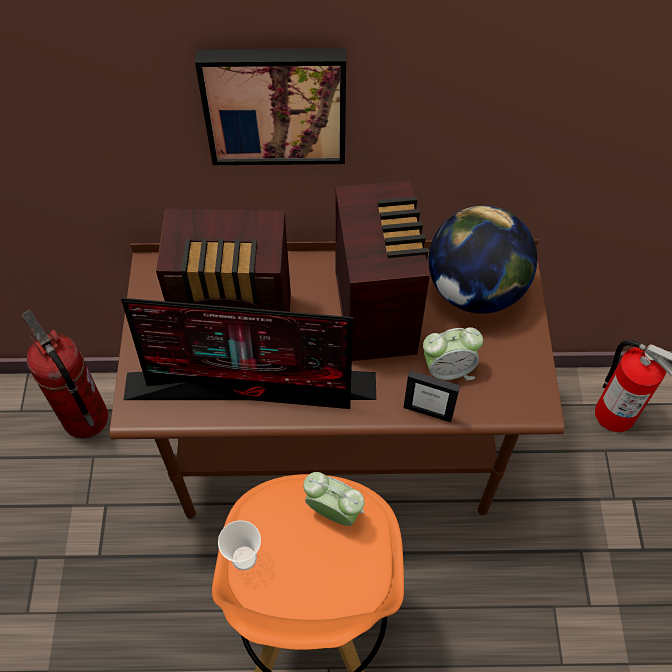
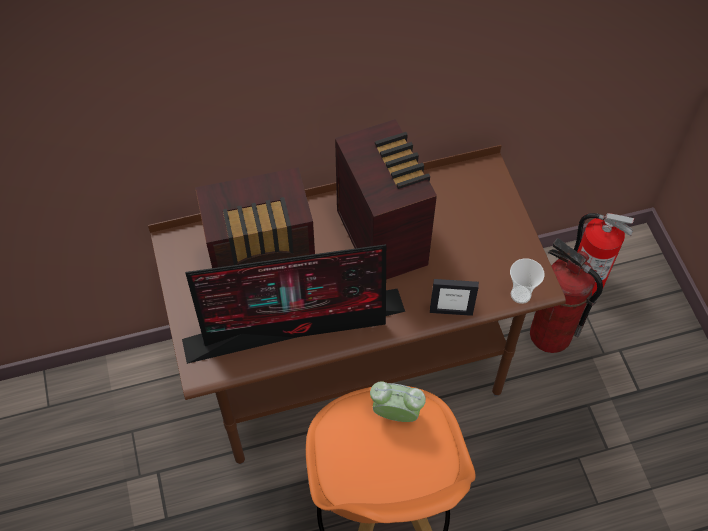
camera: 15 degrees left, 0 degrees up
(85, 418) = (113, 398): fire extinguisher -> fire extinguisher (550, 334)
(244, 558) = (331, 470): cup -> cup (520, 294)
(275, 104) = (272, 78): picture -> none
(447, 370) = (457, 273): alarm clock -> none
(475, 290) = (460, 199): globe -> none

